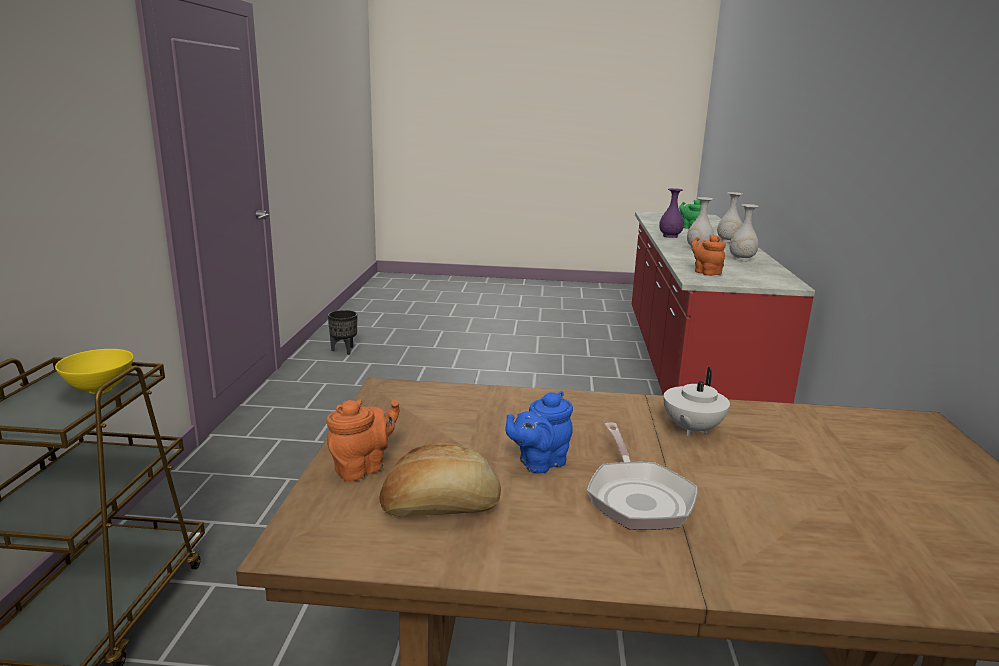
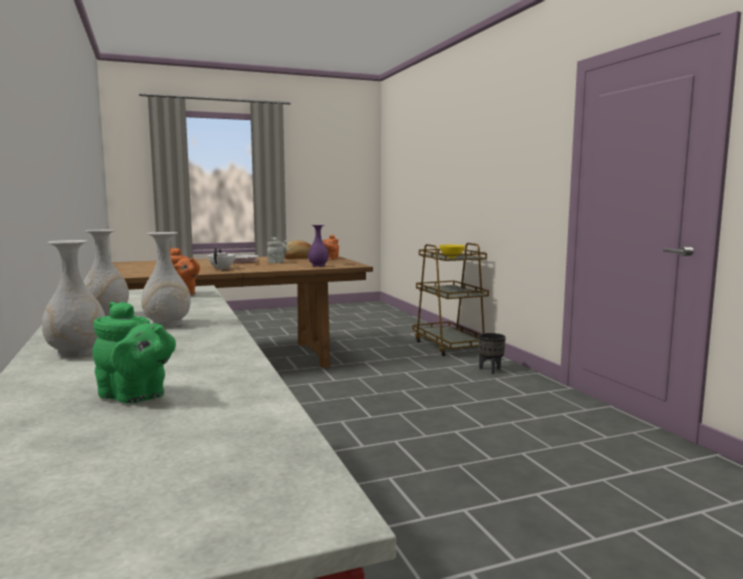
camera: 155 degrees right, 10 degrees down
(344, 350) = (706, 482): black planter -> black planter (491, 370)
(539, 463) = (277, 262): blue teapot -> grey teapot
(670, 236) = (213, 348): purple vase -> purple vase (318, 265)

